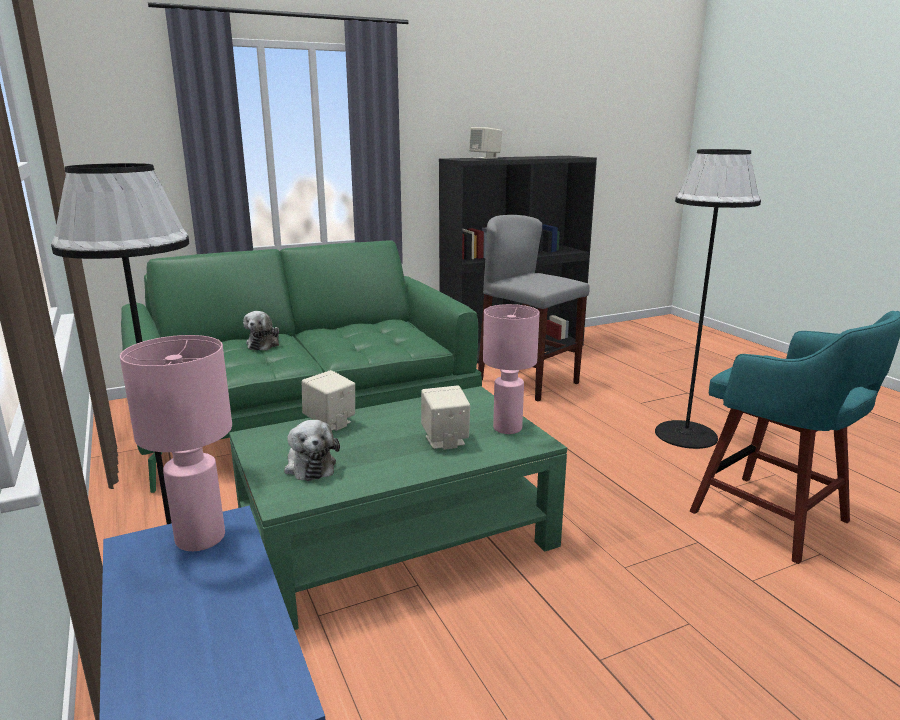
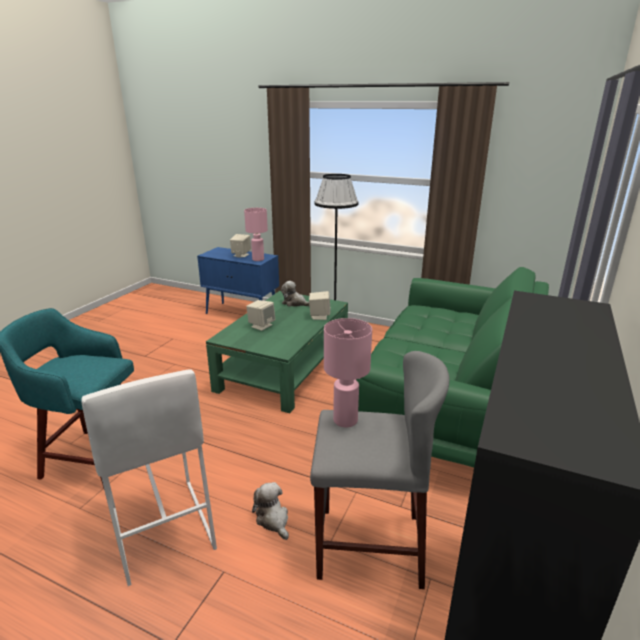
camera: 140 degrees right, 5 degrees up
(264, 344) = (450, 333): plush toy -> plush toy (273, 519)
(485, 158) = (570, 326): beige speaker -> beige speaker (241, 255)
(507, 428) = (242, 340): pink table lamp -> pink table lamp (346, 420)
(686, 434) = (161, 529): black floor lamp -> white stool

